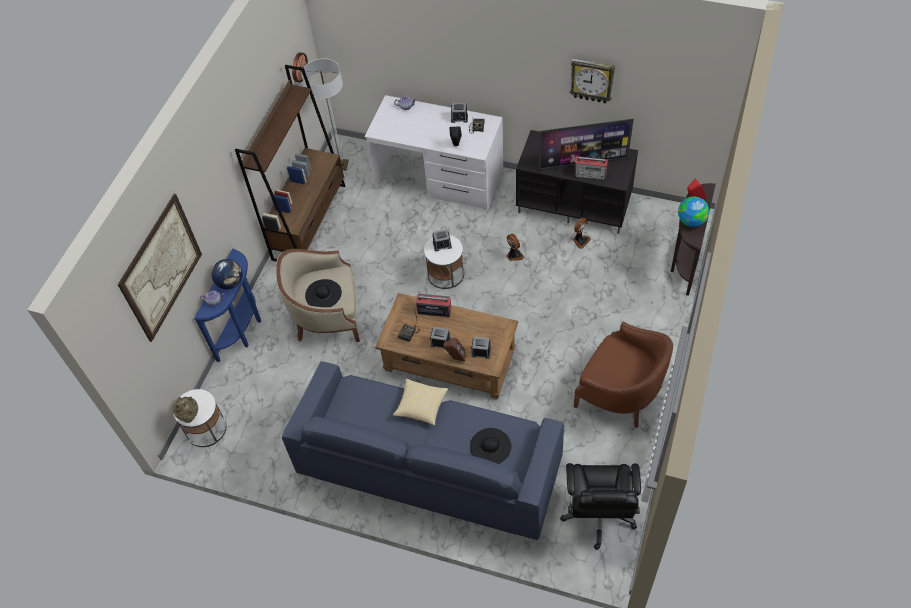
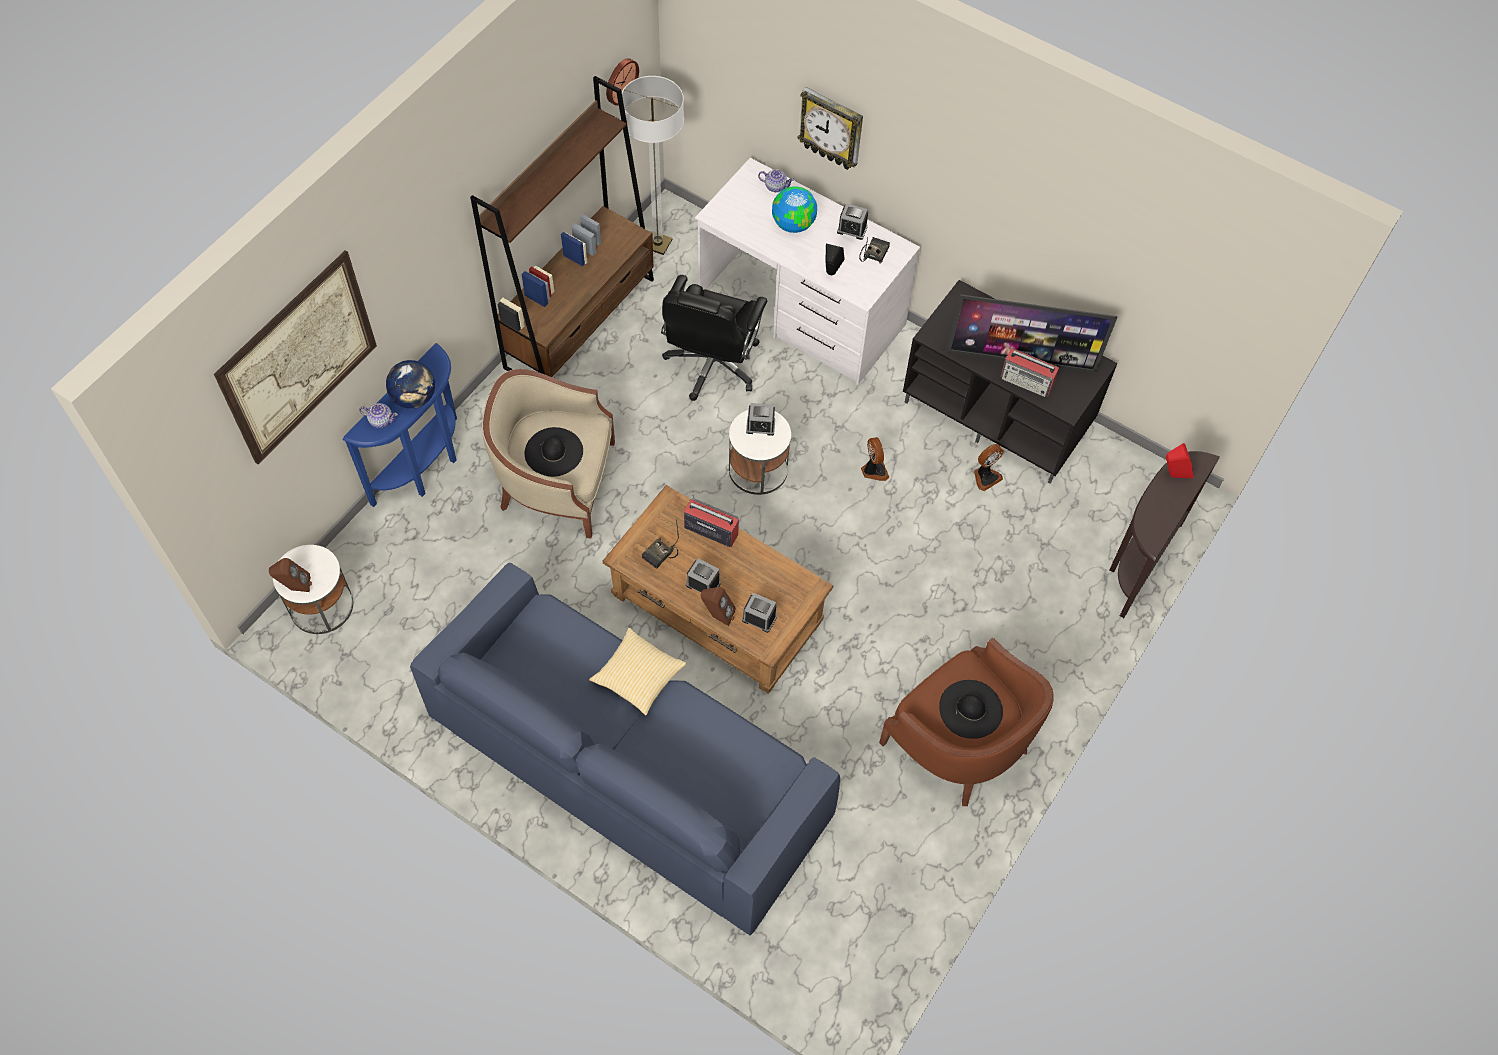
camera: 10 degrees right, 5 degrees up
(190, 417) = (295, 588): beige vase -> brown speaker
(490, 446) = (720, 774): black hat -> black hat (970, 709)
(592, 80) = (1069, 236): wall clock -> wall clock (831, 128)
(598, 515) = (857, 925): black office chair -> black office chair (712, 365)
(691, 221) = (1156, 508): globe -> globe (793, 224)

